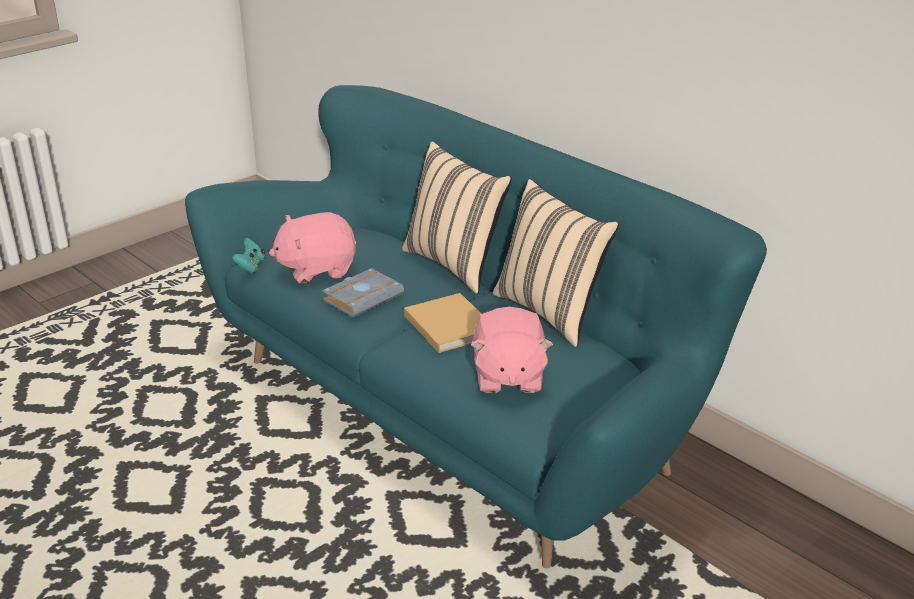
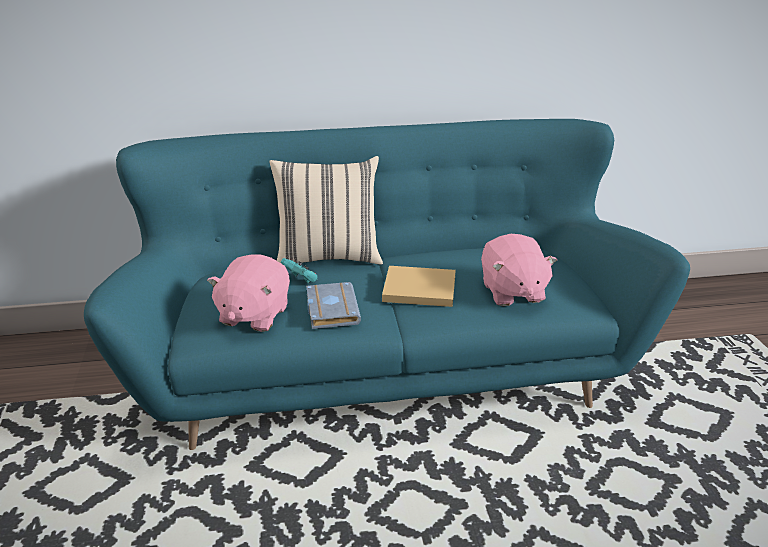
camera: 55 degrees left, 0 degrees up
(251, 266) = (195, 347): turquoise game controller -> turquoise game controller (301, 280)
(508, 377) = (512, 292): pink plush toy -> pink plush toy turned 45 degrees clockwise
(551, 312) = (441, 248): beige pillow -> none

